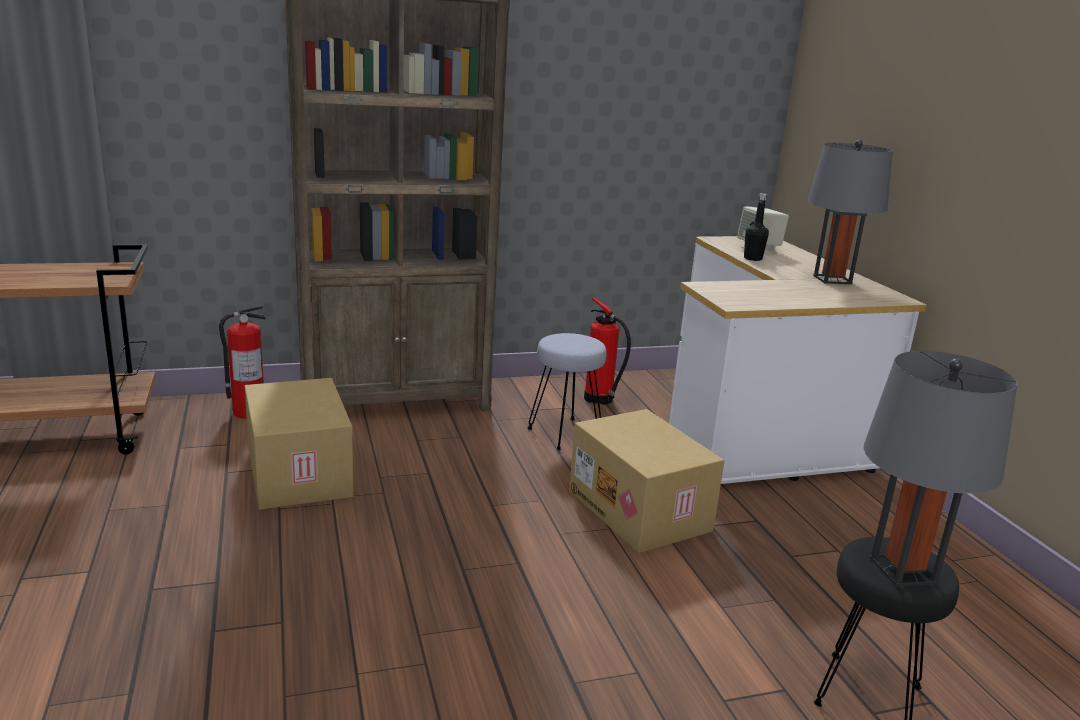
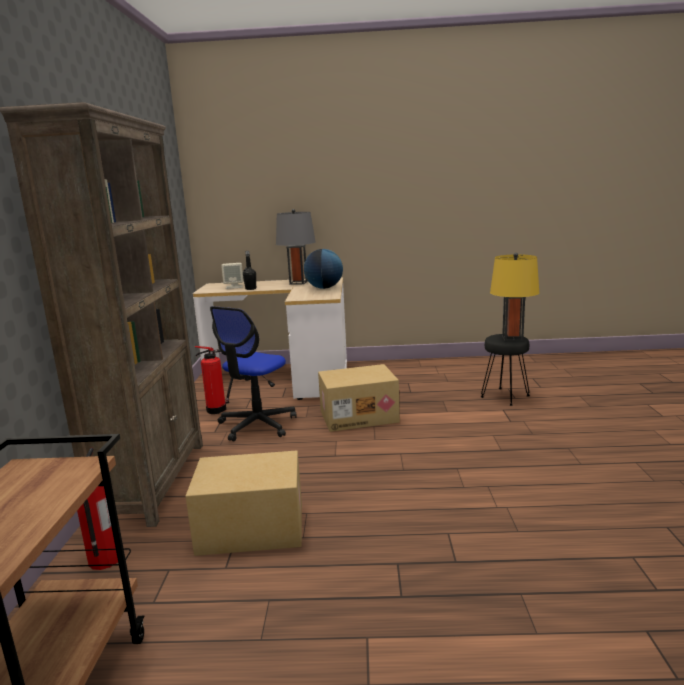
camera: 70 degrees left, 5 degrees down
(564, 433) = (257, 425): grey stool -> office chair
(804, 297) = (324, 288): none -> globe
(903, 571) = (512, 338): grey table lamp -> yellow table lamp

